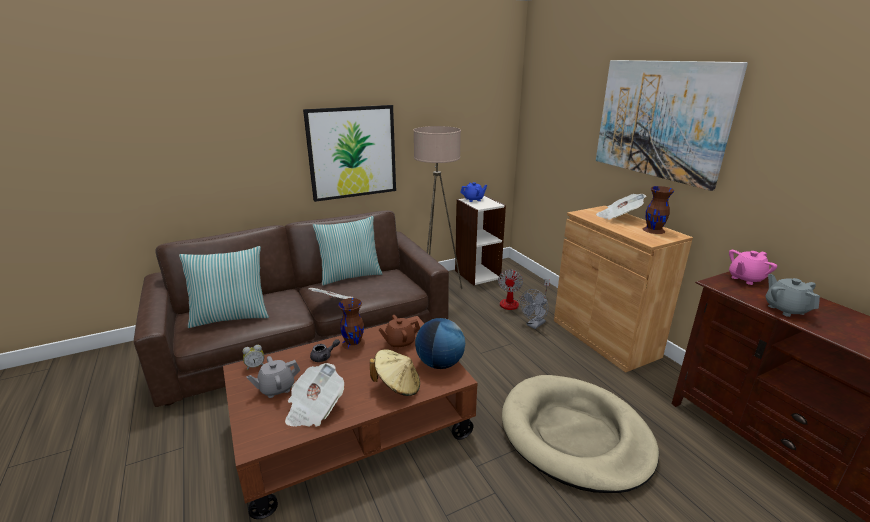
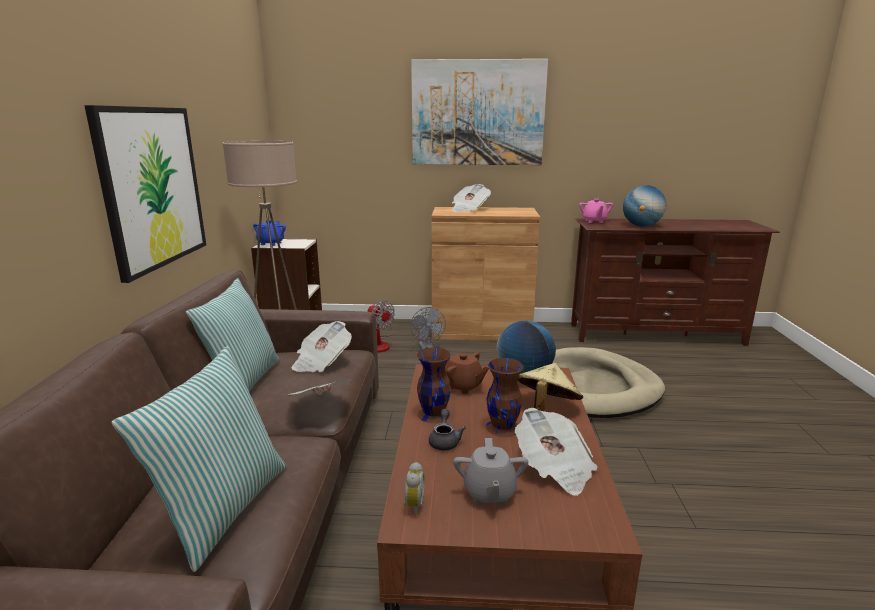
camera: 60 degrees left, 5 degrees down
(383, 285) = (321, 362): none -> newspaper
(399, 342) = (463, 386): brown teapot -> brown teapot turned 60 degrees counterclockwise
(654, 230) = (509, 209): brown vase -> brown vase (503, 427)
(785, 309) = (641, 226): grey teapot -> globe

